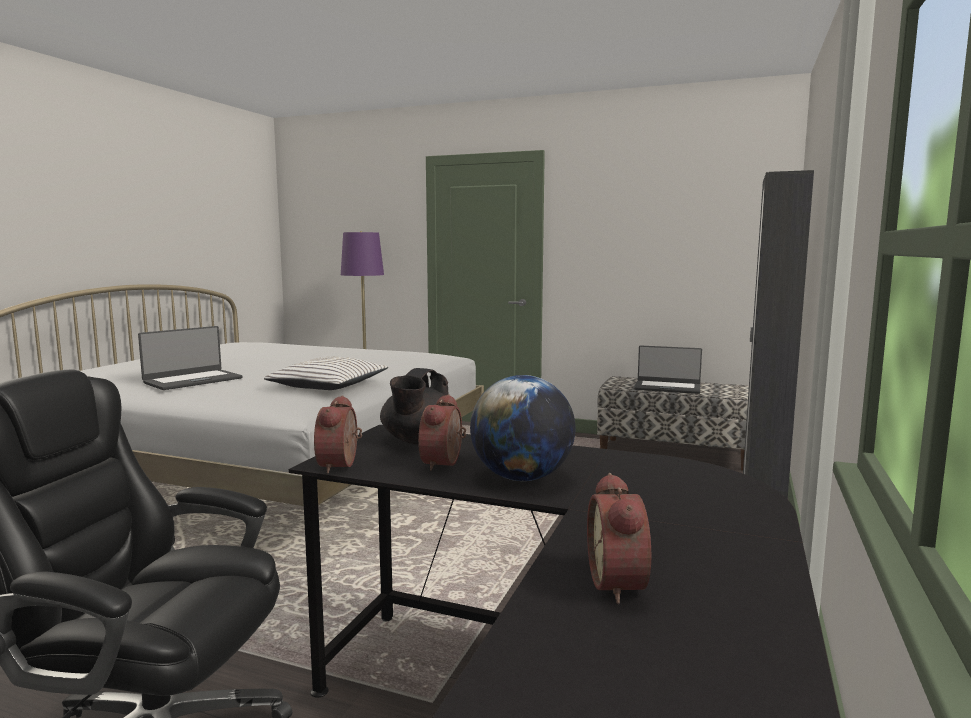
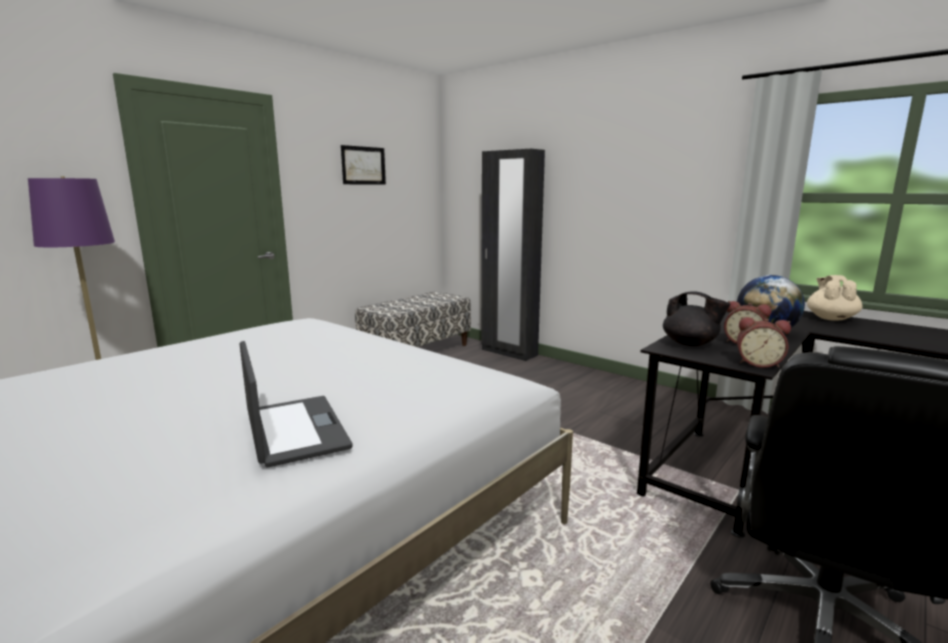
camera: 70 degrees left, 5 degrees up
(328, 385) = (422, 364): white pillow -> none
(621, 584) = (895, 336): alarm clock -> none
(648, 211) = (363, 165): none -> picture
(667, 387) = (414, 304): laptop -> none
(738, 539) = (830, 318): none -> beige teapot

